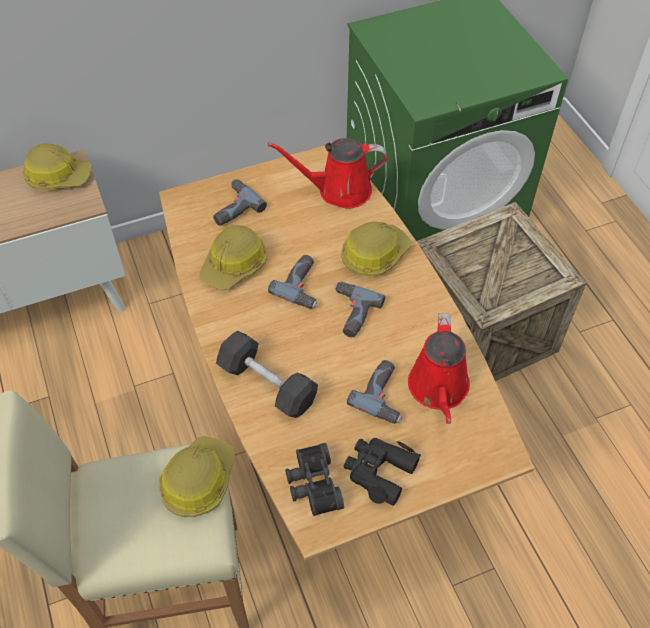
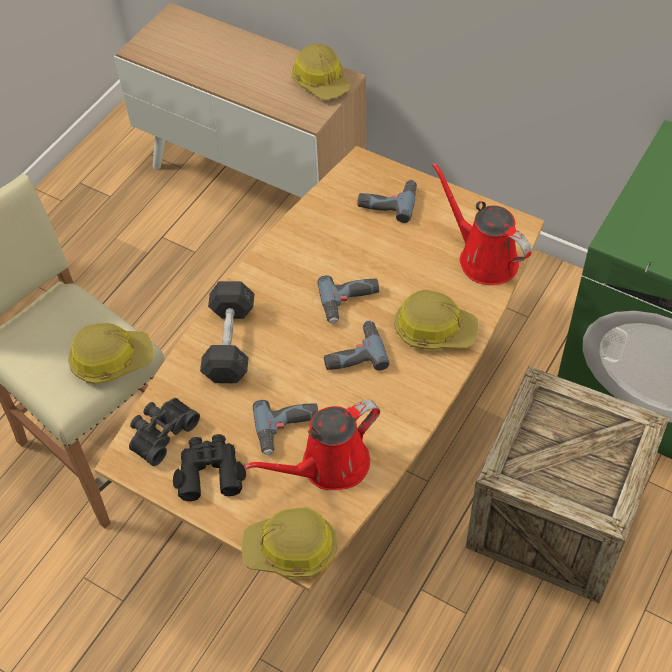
camera: 55 degrees right, 0 degrees up
(235, 265) = (328, 243): hard hat -> hard hat (291, 549)

